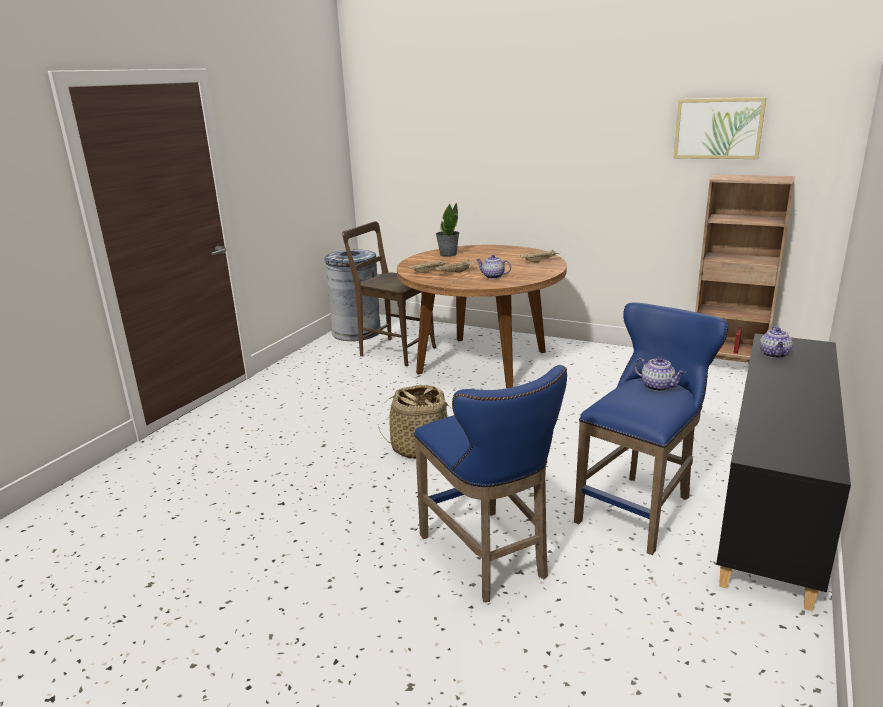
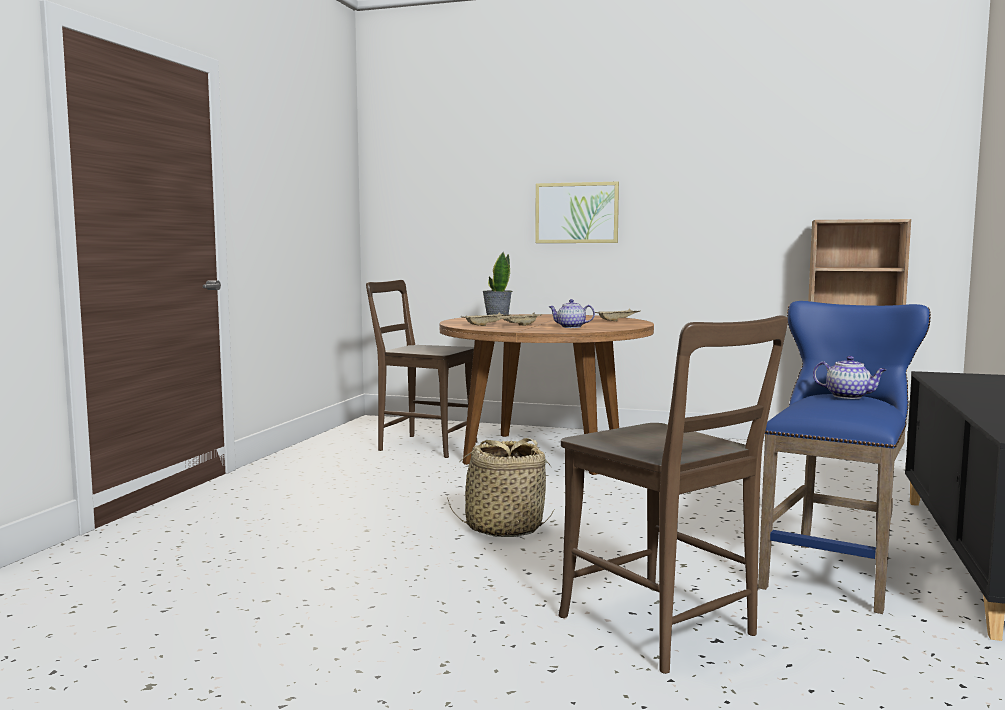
camera: 10 degrees left, 15 degrees down
(356, 332) = (363, 431): grey trash can -> none
(488, 559) = (664, 629): blue stool -> brown chair
(718, 128) = (812, 171): picture -> picture (576, 213)
(774, 355) = (953, 381): teapot -> none

